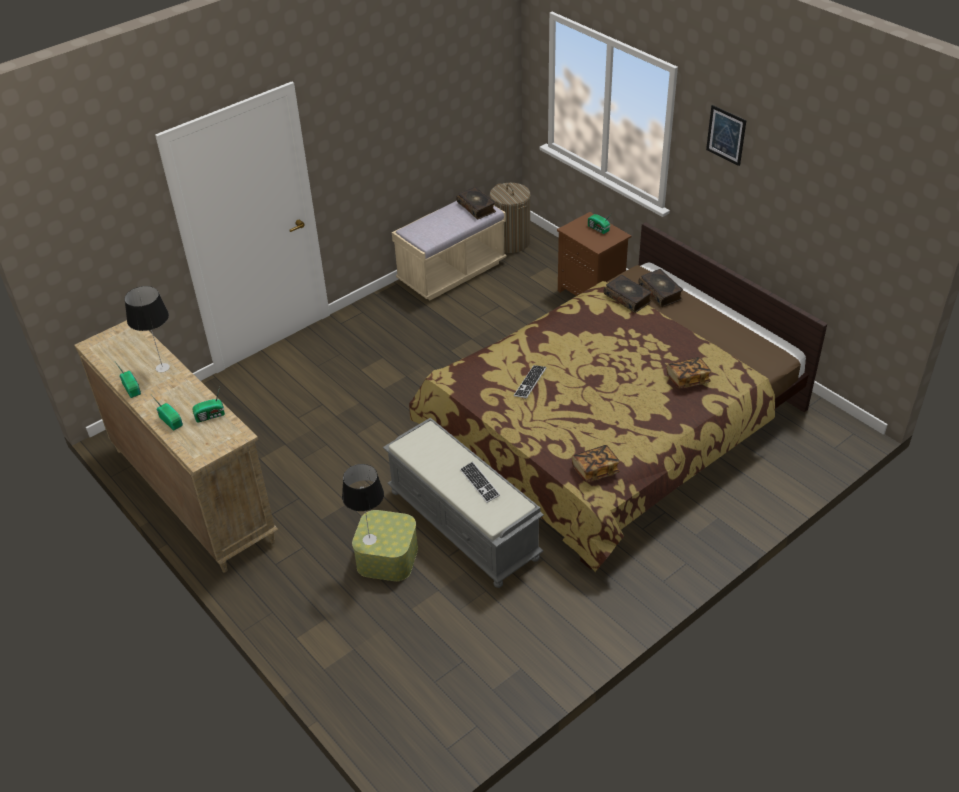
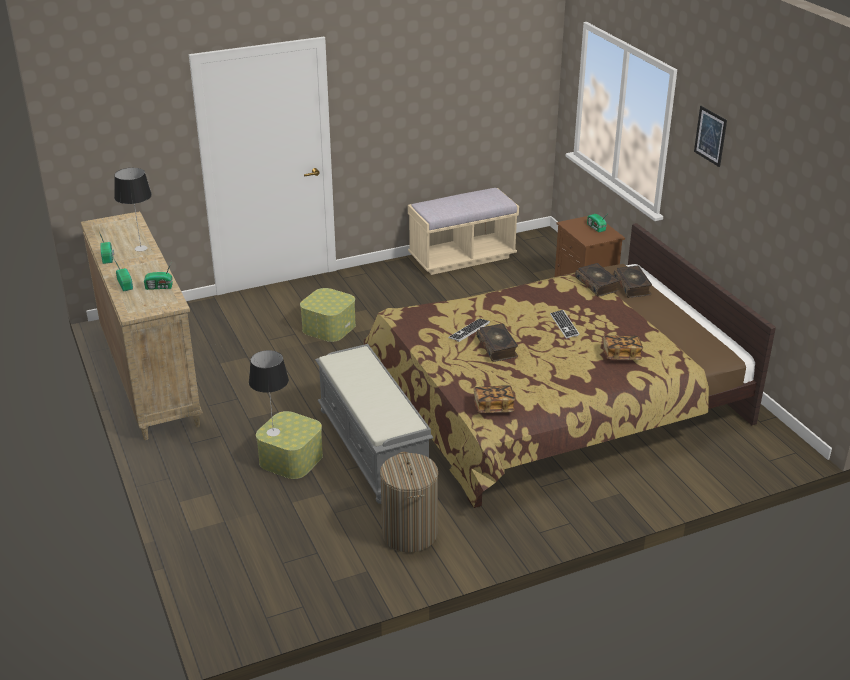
camera: 15 degrees right, 10 degrees down
(354, 388) = (329, 327): none -> storage box
(476, 207) = (493, 197): book -> book (497, 348)
(479, 483) = (384, 400): keyboard -> keyboard (564, 325)
(510, 242) = (528, 244): laundry basket -> laundry basket (409, 534)

